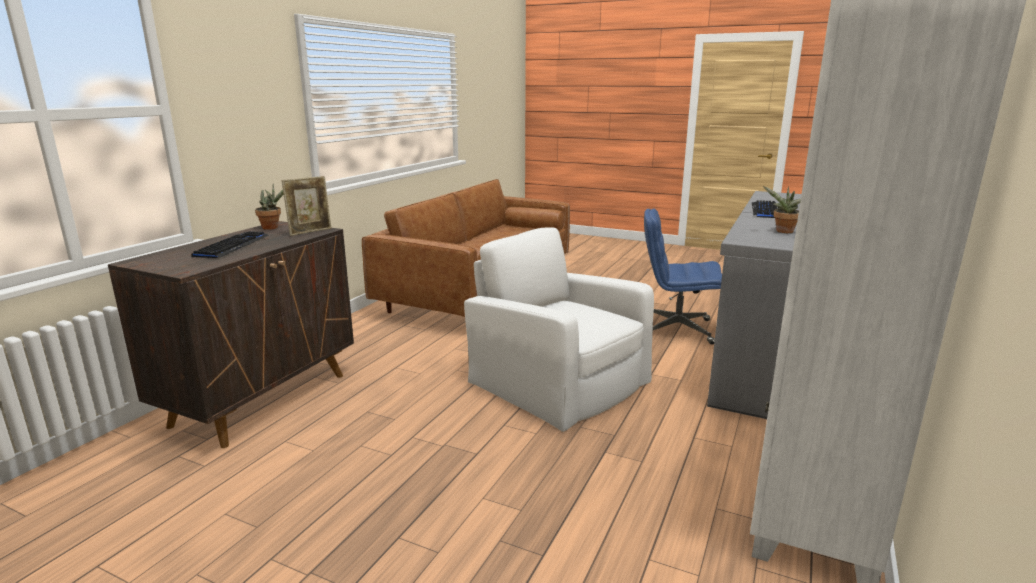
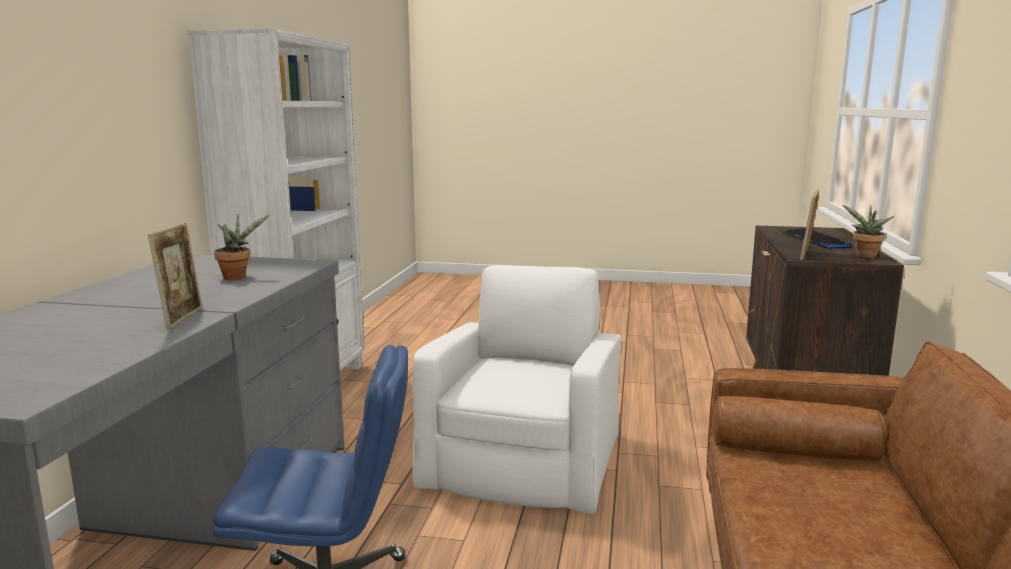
camera: 165 degrees right, 5 degrees down
(557, 381) = (523, 457): white armchair -> white armchair turned 105 degrees counterclockwise
(765, 210) = (182, 318): keyboard -> picture frame

